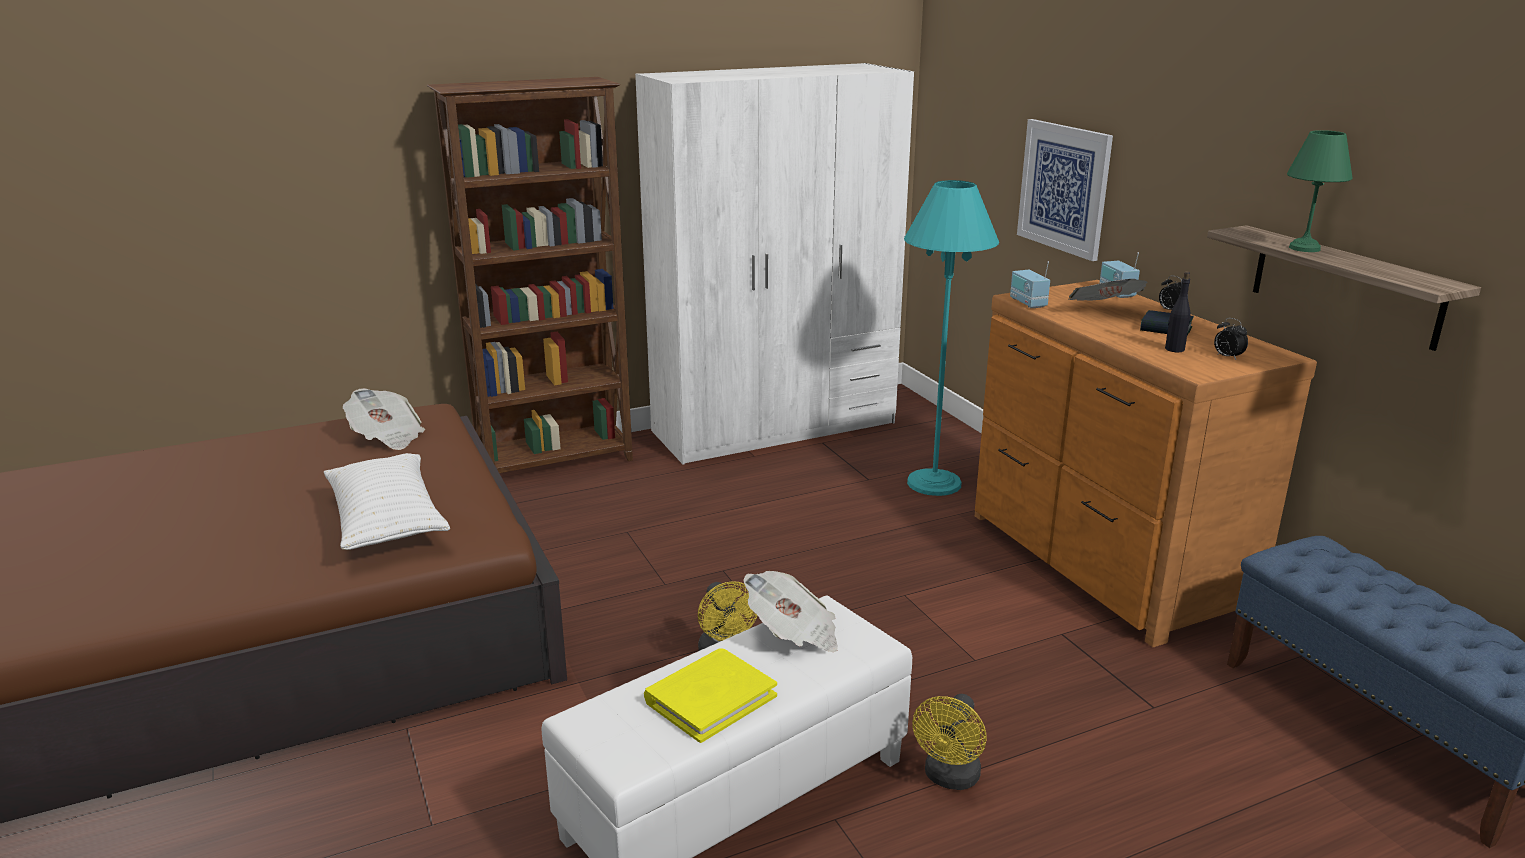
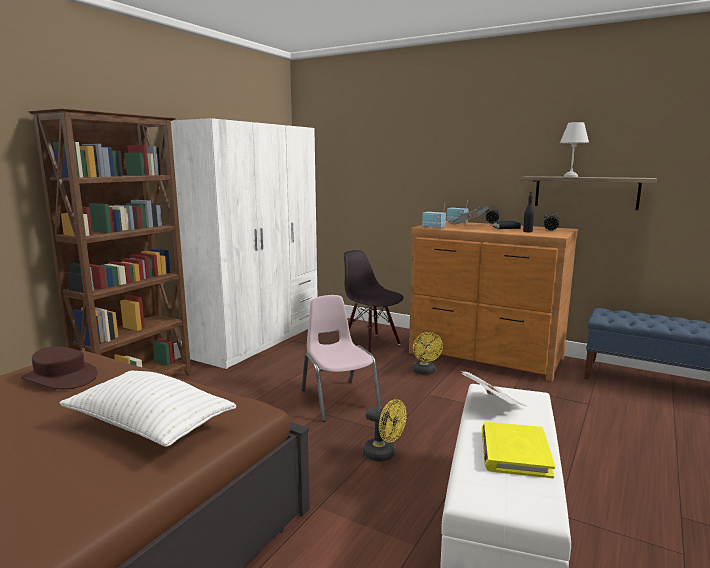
camera: 35 degrees left, 10 degrees down
(387, 437) = (60, 377): newspaper -> brown hat
(768, 559) = (339, 399): none -> pink chair
(934, 483) = (371, 344): turquoise floor lamp -> black chair
(949, 778) = (570, 468): yellow fan -> yellow fan (425, 372)
(1064, 188) = (407, 179): picture -> none
(1303, 248) = (570, 176): green table lamp -> white table lamp

